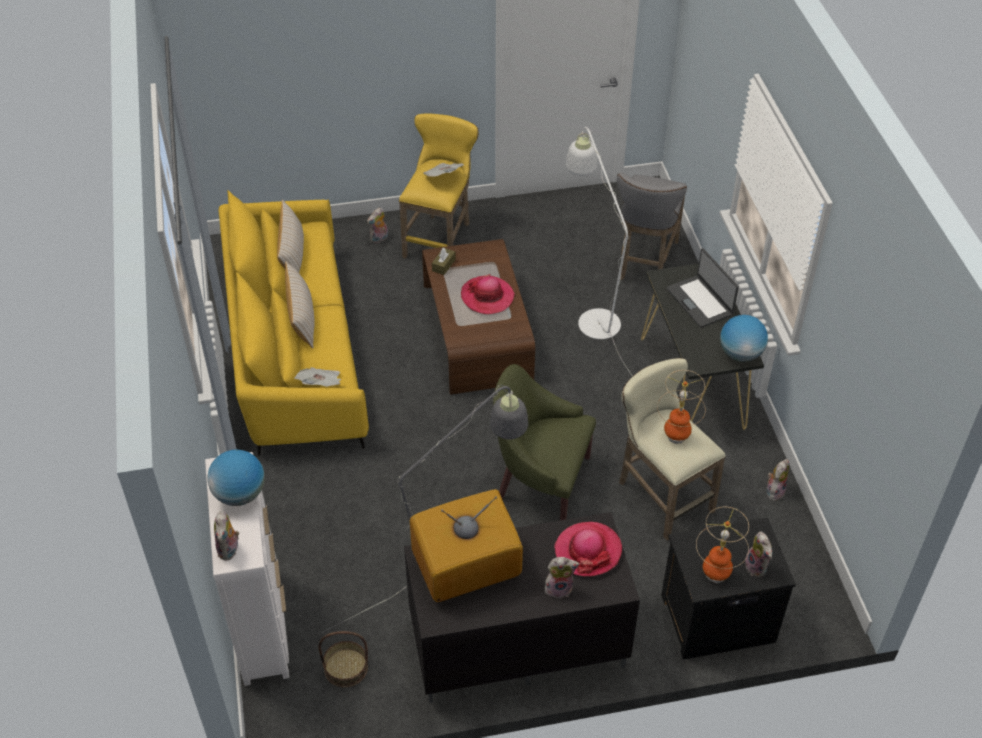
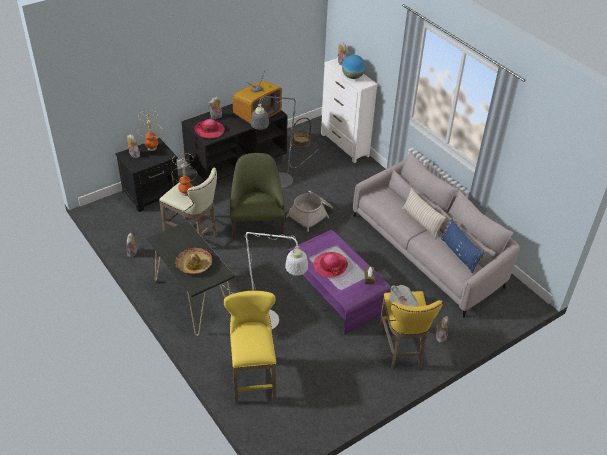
camera: 155 degrees right, 5 degrees down
(292, 255) = (459, 254): beige pillow -> blue pillow
(294, 349) = (428, 251): yellow sofa -> grey sofa
(320, 385) = (382, 193): newspaper -> none
(435, 472) = (311, 215): none -> basket
(477, 332) = (336, 291): brown coffee table -> purple coffee table
(541, 481) = (257, 225): green armchair -> green armchair turned 90 degrees counterclockwise
(645, 262) = (252, 376): grey stool -> yellow stool
(700, 301) = (194, 265): laptop -> hat
(740, 354) = (161, 240): globe -> none

